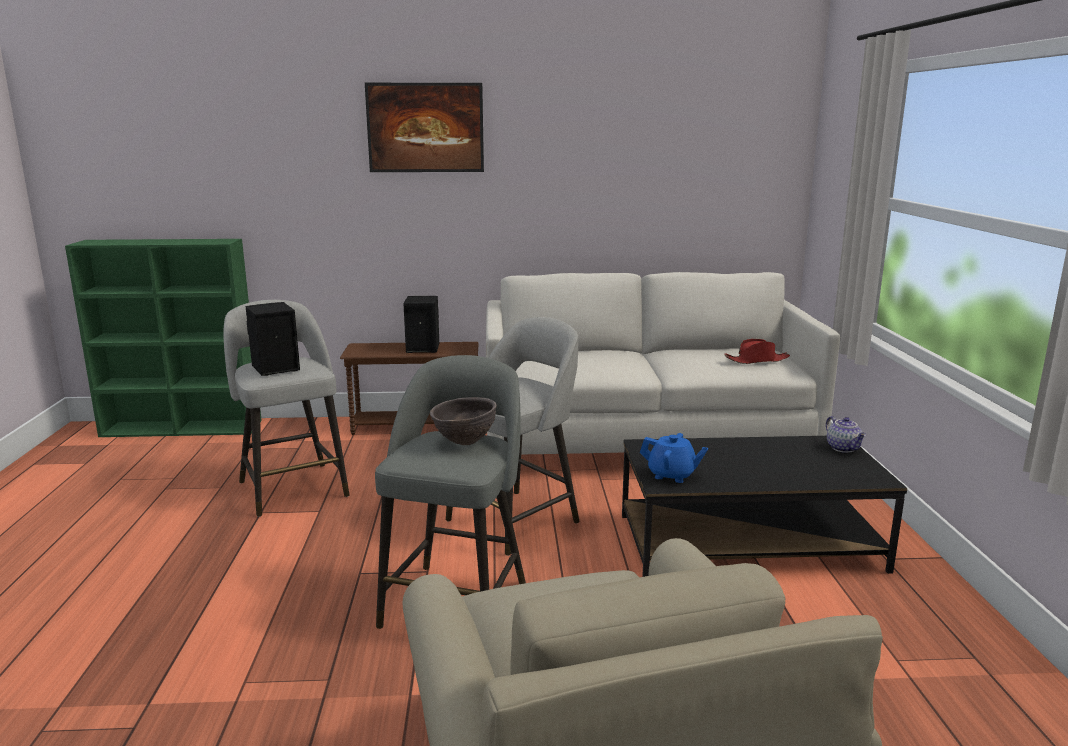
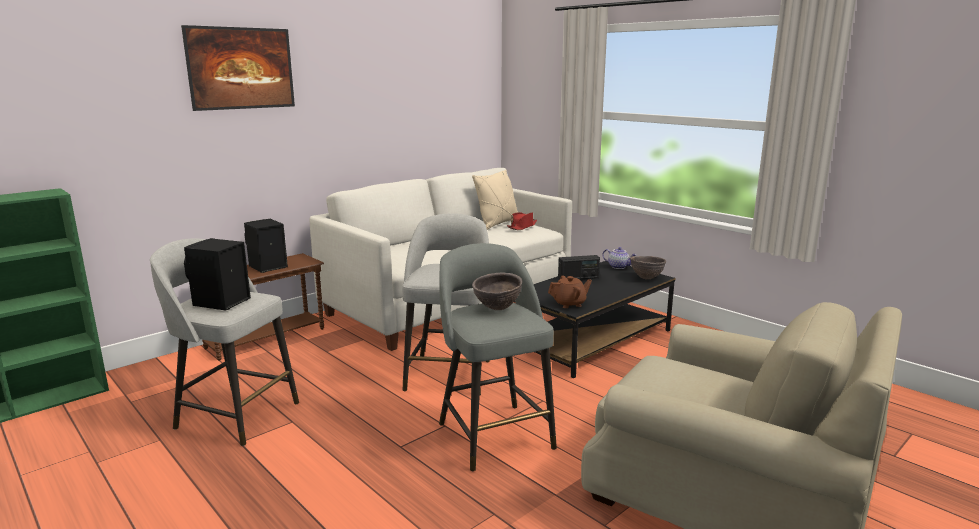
camera: 40 degrees left, 0 degrees up
(672, 475) = (569, 304): blue teapot -> brown teapot
(736, 350) = (497, 224): none -> beige pillow
(751, 447) = (578, 278): none -> radio
(855, 475) = (646, 278): none -> brown bowl

